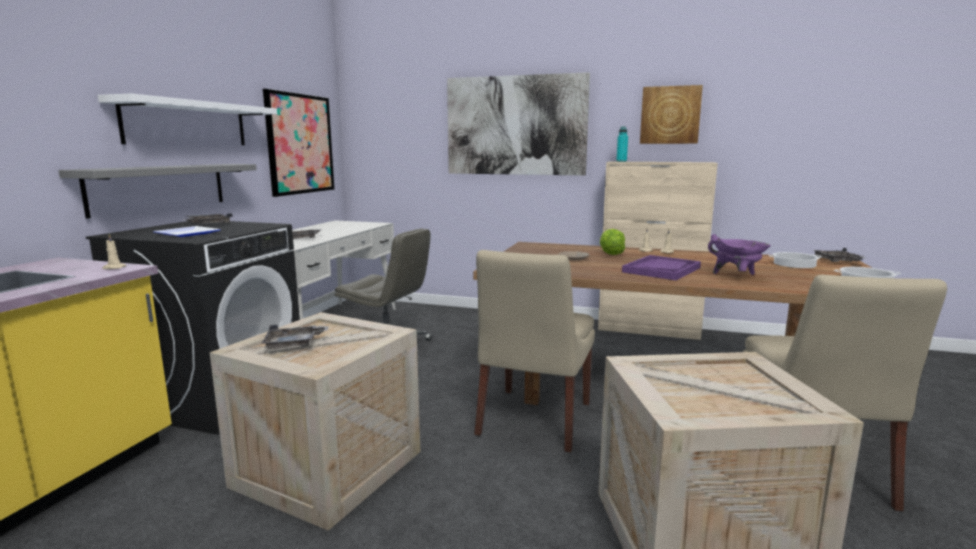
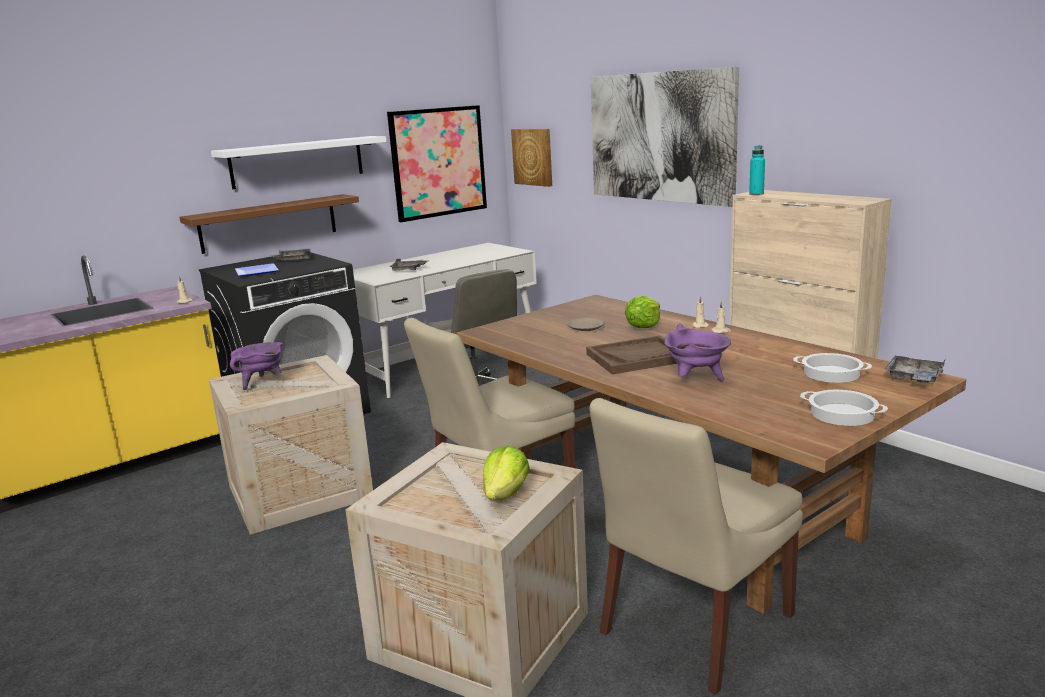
camera: 35 degrees right, 5 degrees up
(159, 187) = (269, 223): grey shelf -> brown shelf
(294, 344) = (262, 382): grey tray -> purple cooking pot
(661, 270) = (637, 357): purple tray -> brown tray
(670, 115) = (836, 126): picture -> picture (533, 157)
(752, 381) = (506, 494): none -> lettuce

